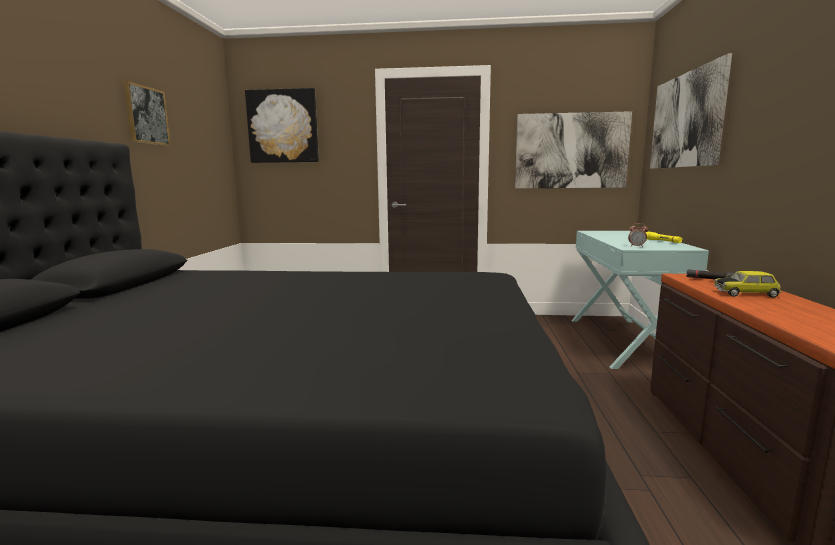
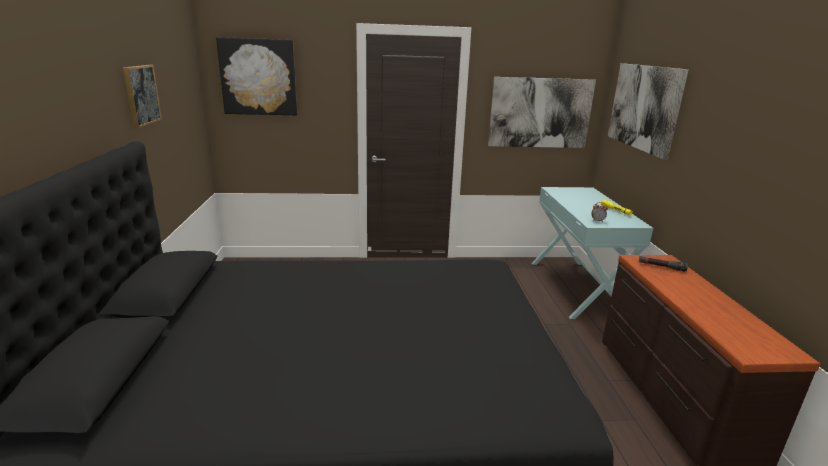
camera: 10 degrees left, 10 degrees up
(745, 293) = (681, 285): toy car -> none

